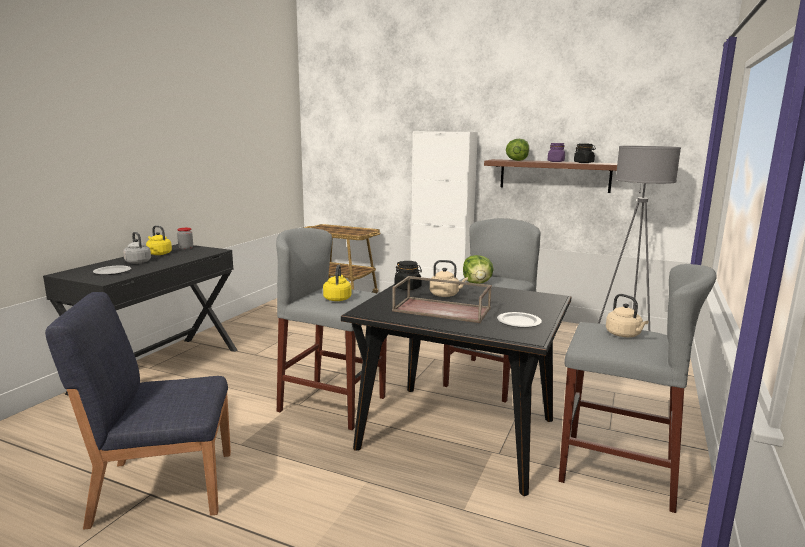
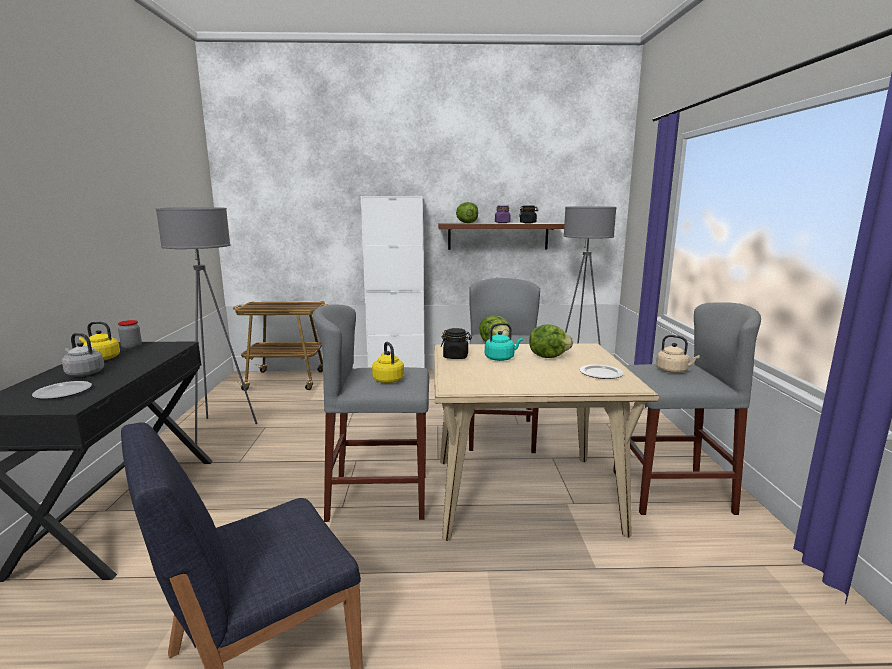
camera: 25 degrees left, 0 degrees up
(260, 327) = (219, 429): none -> grey floor lamp
(443, 309) = (522, 373): brown tray -> none
(446, 295) = (501, 358): beige kettle -> turquoise kettle
(458, 434) = (524, 494): black dining table -> beige dining table
(494, 300) = (548, 356): none -> lettuce

